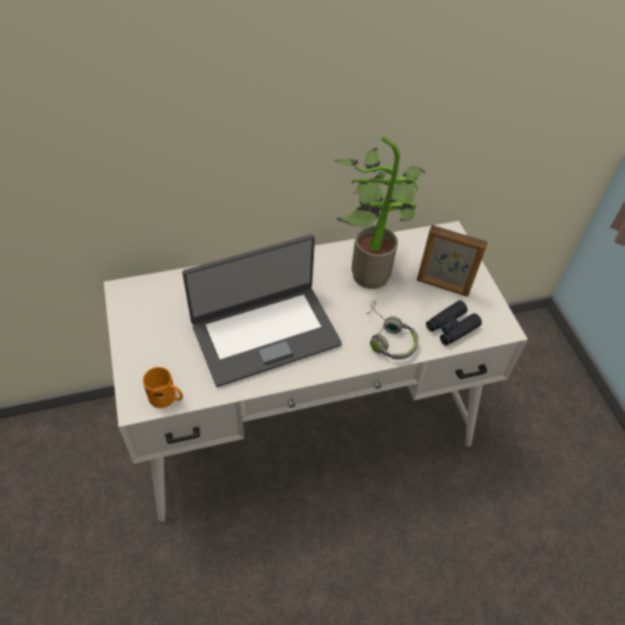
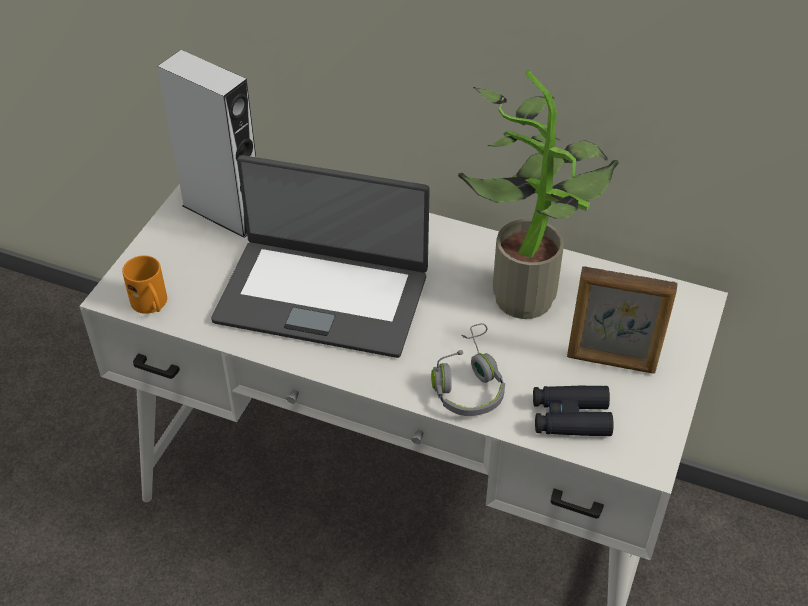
camera: 40 degrees right, 5 degrees down
(155, 314) = (223, 212): none -> grey speaker
(442, 287) = (611, 362): picture frame -> picture frame turned 45 degrees counterclockwise

